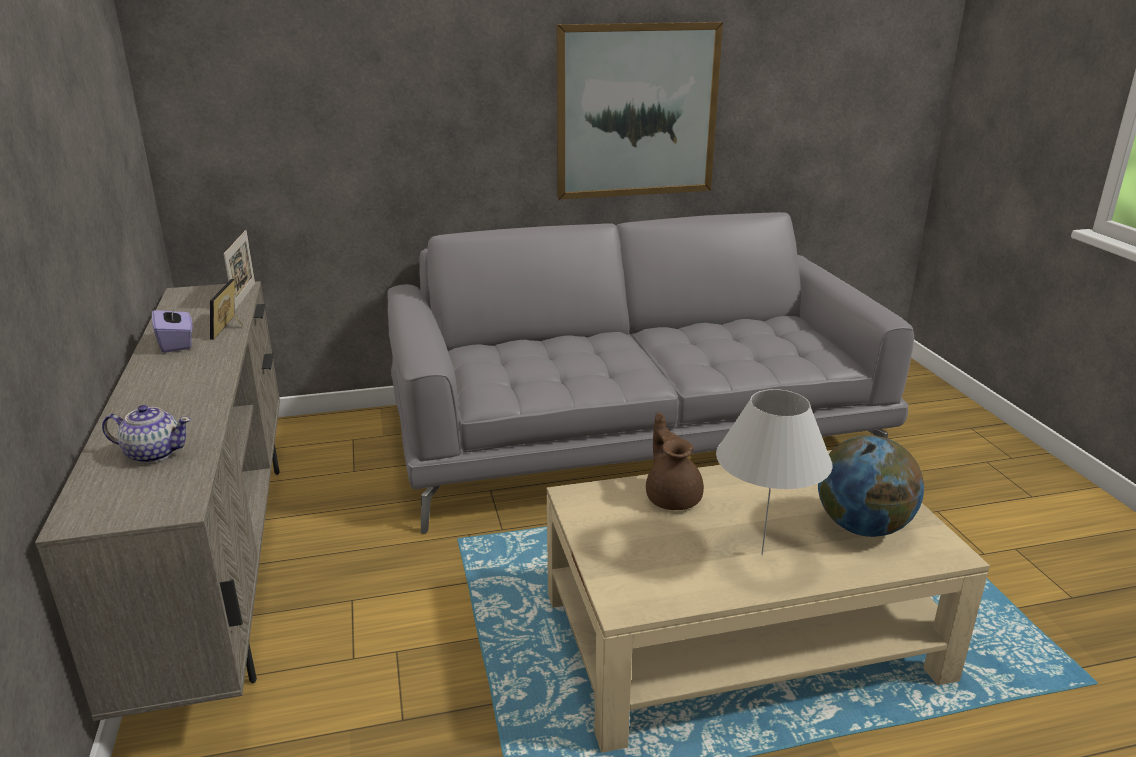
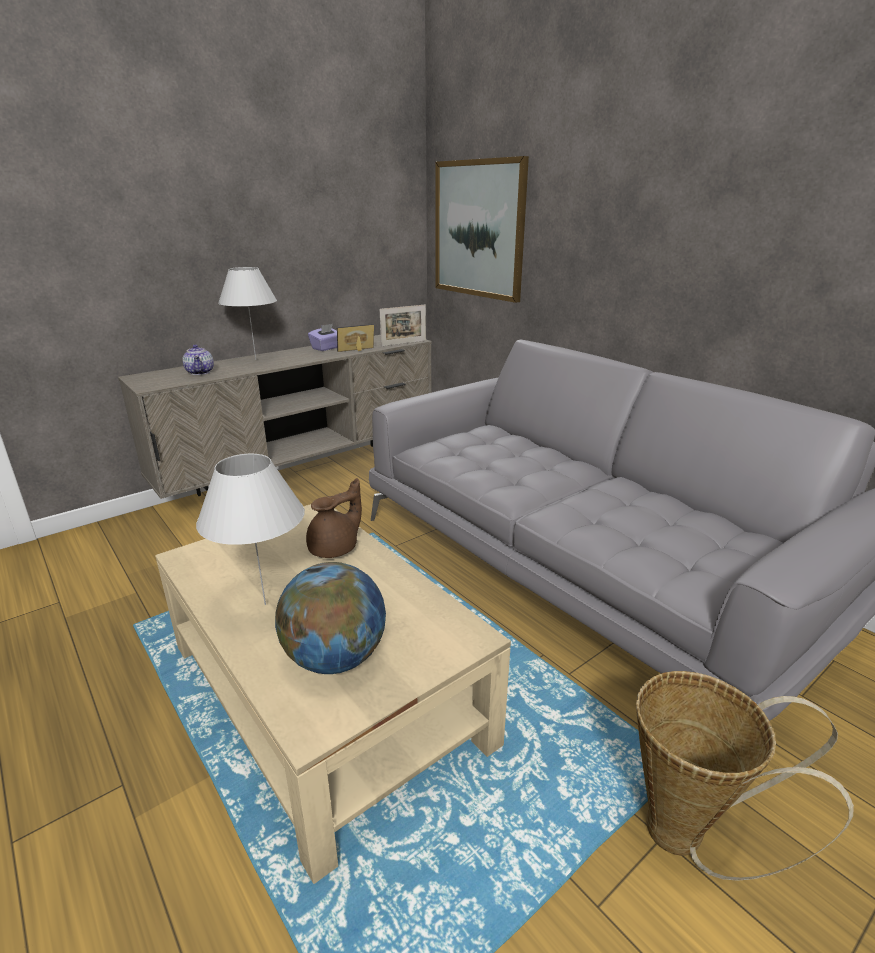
camera: 65 degrees right, 0 degrees up
(150, 401) = (256, 359): none -> white table lamp
(636, 111) = (730, 263): picture -> picture (478, 229)
(939, 501) = (688, 837): none -> basket

